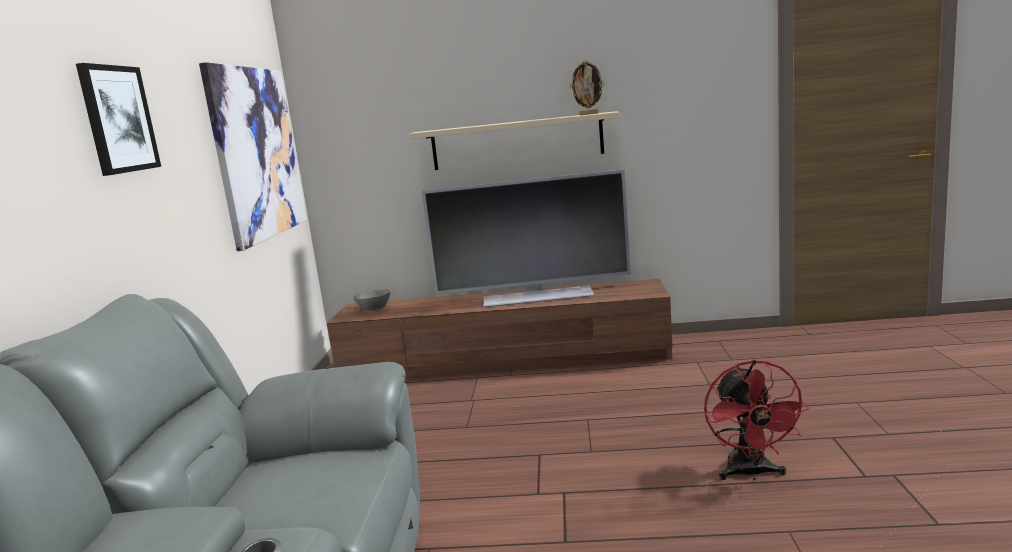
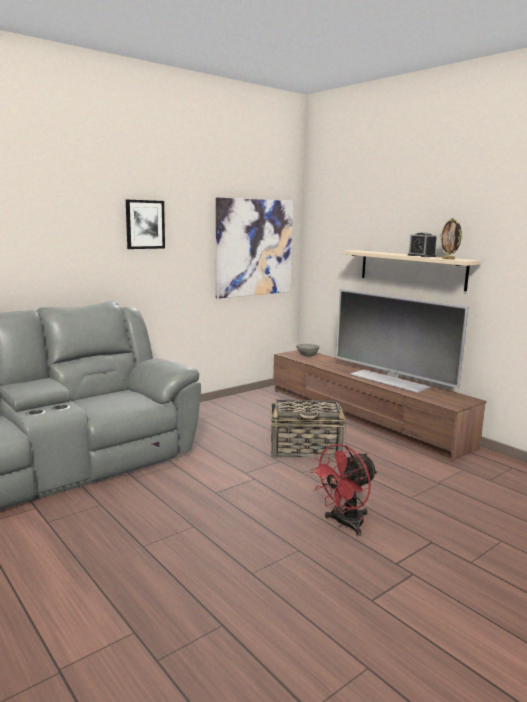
camera: 45 degrees right, 0 degrees up
(535, 426) = (306, 450): none -> basket
(540, 119) = (421, 256): none -> alarm clock

